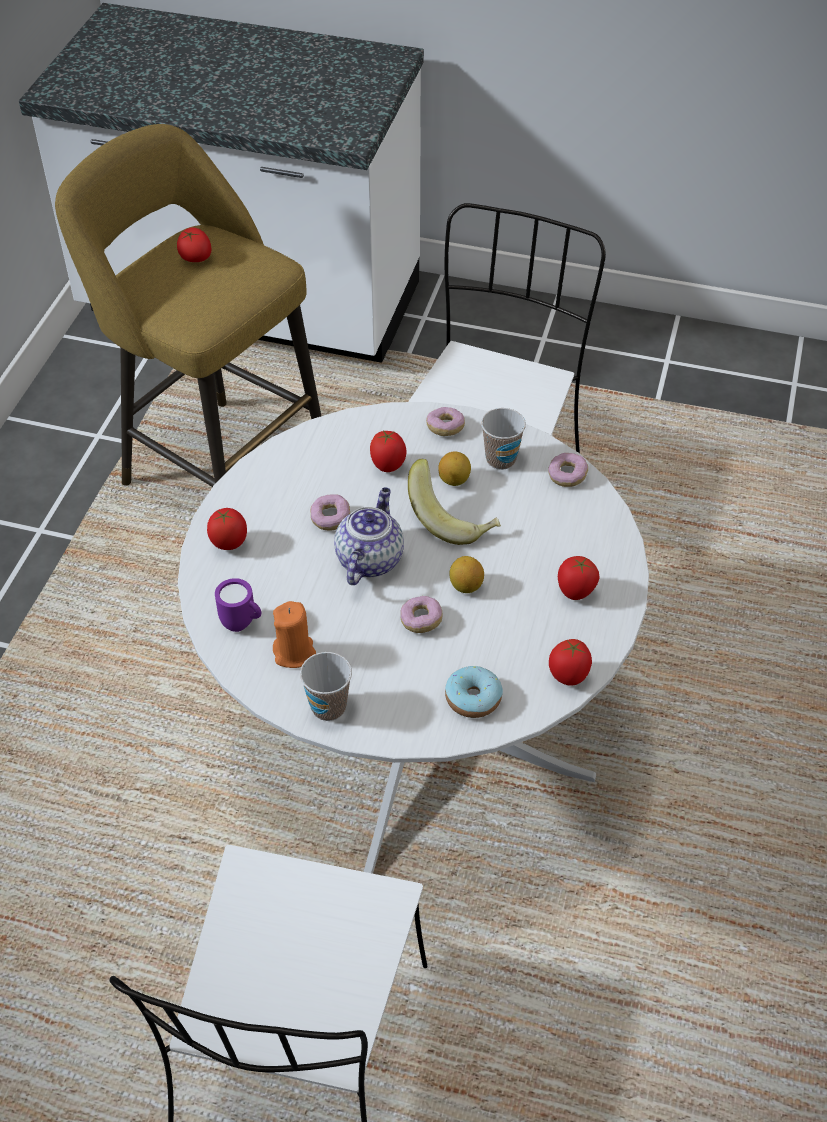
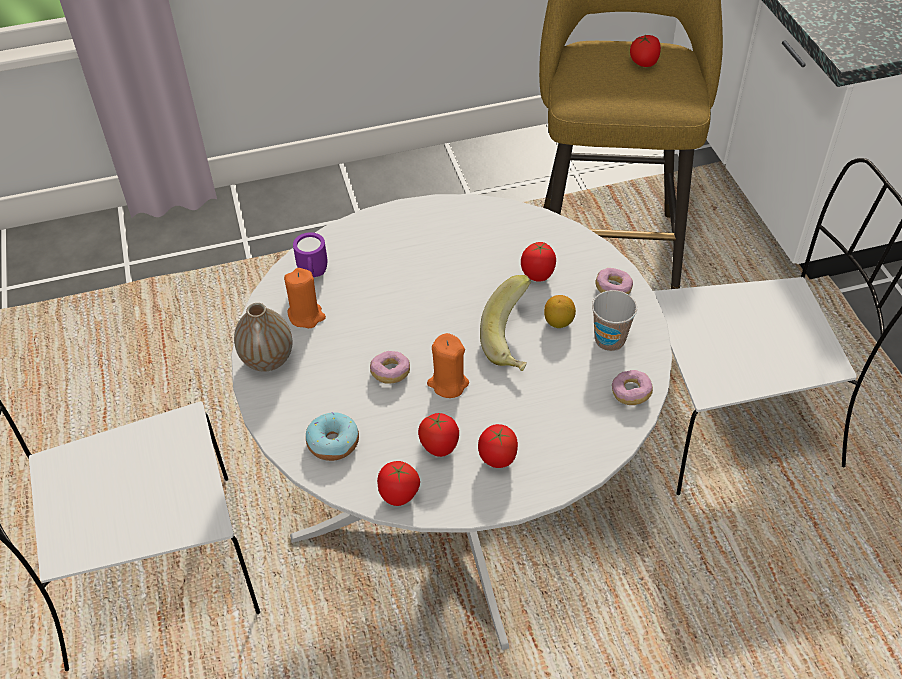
camera: 60 degrees right, 0 degrees up
(229, 544) = (383, 230): tomato -> tomato (440, 448)
(328, 707) = (267, 359): cup -> vase
(330, 518) = (453, 270): donut -> none
(369, 559) = (430, 312): teapot -> none
(465, 586) = (448, 383): lemon -> orange candle

